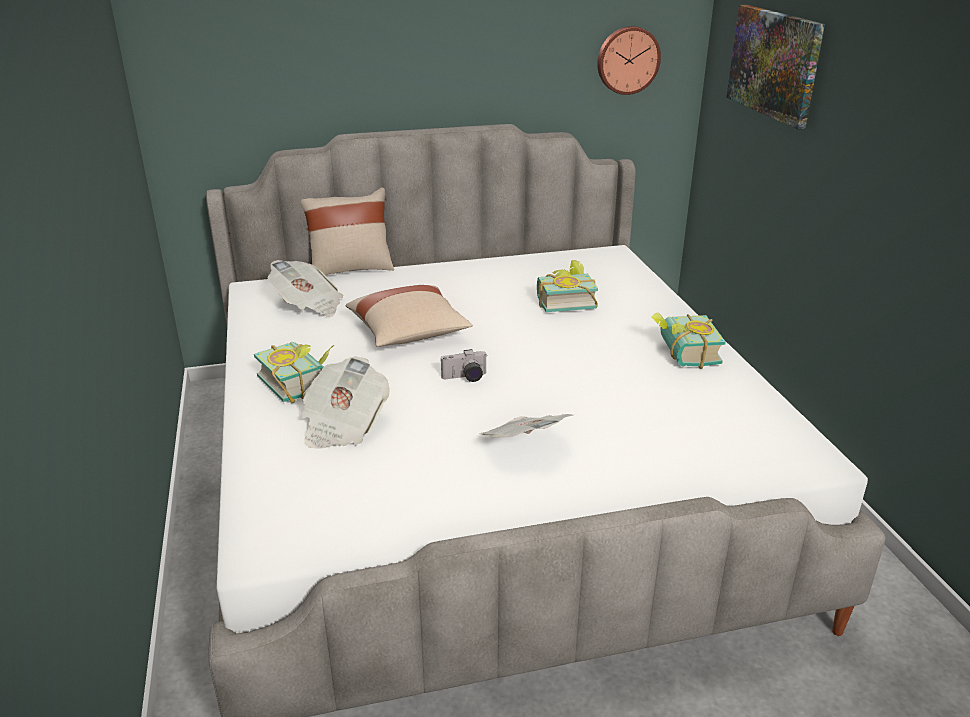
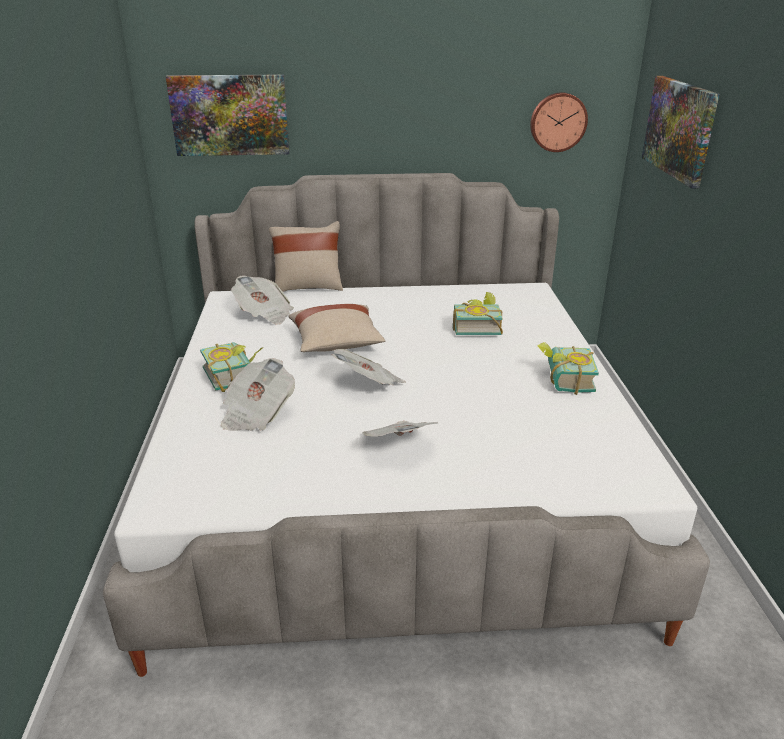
camera: 10 degrees right, 0 degrees up
(243, 64) = (230, 115): none -> picture
(465, 378) = (369, 384): camera -> newspaper

